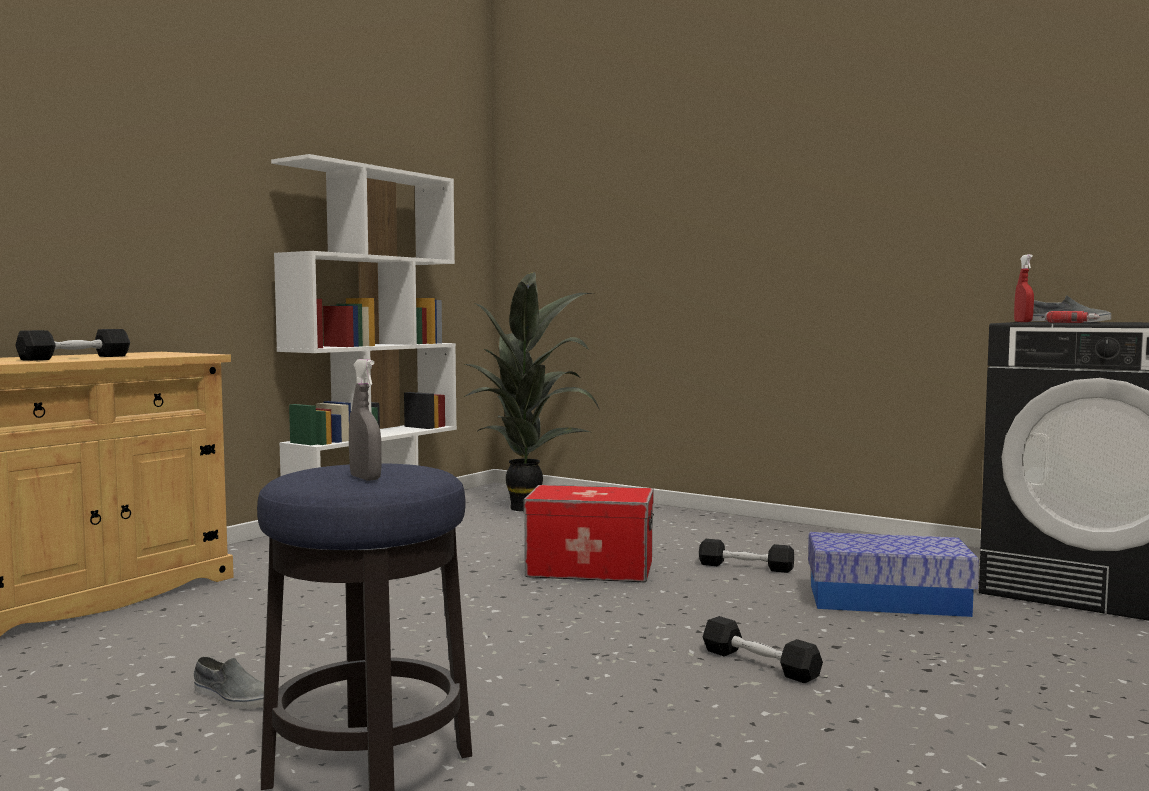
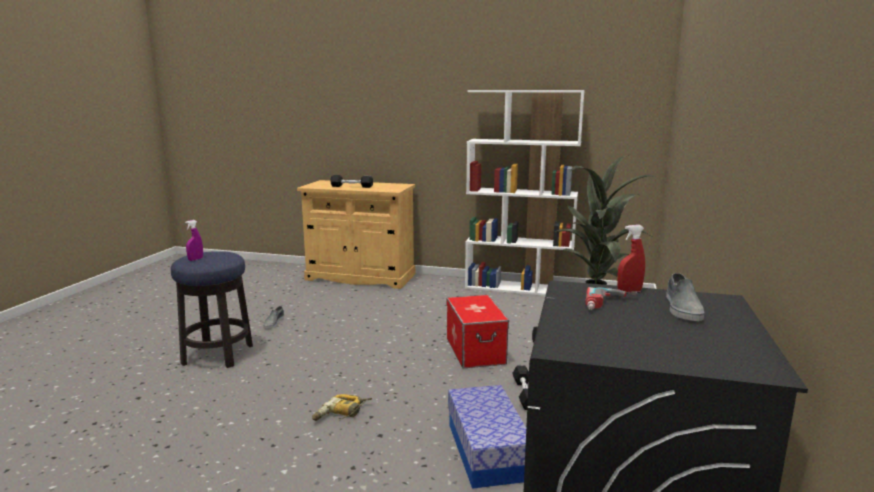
camera: 70 degrees right, 10 degrees up
(365, 478) = (195, 259): grey spray bottle -> purple spray bottle
(759, 664) = (341, 414): black dumbbell -> power drill

